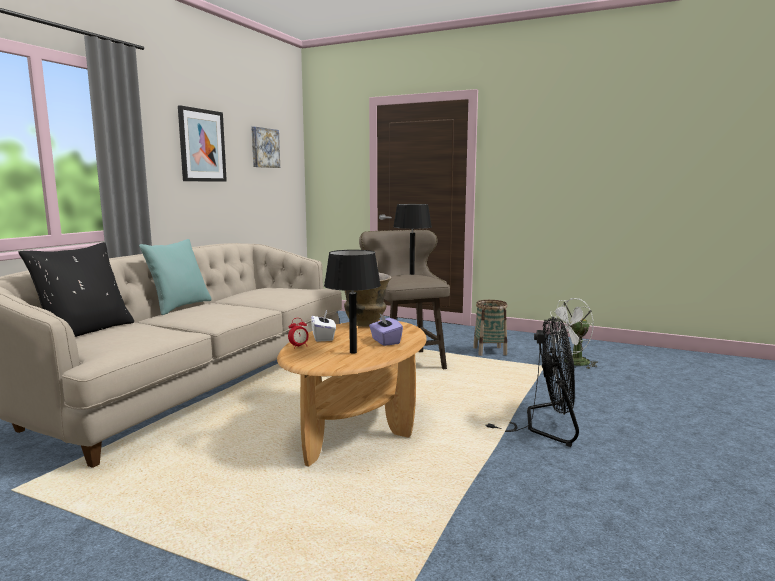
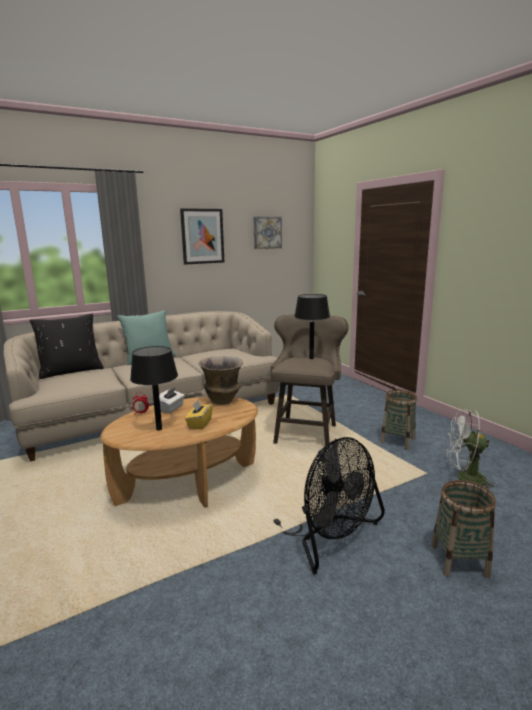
camera: 35 degrees right, 5 degrees up
(385, 341) = (199, 424): purple tissue box -> yellow tissue box
(640, 407) = (459, 560): none -> basket

